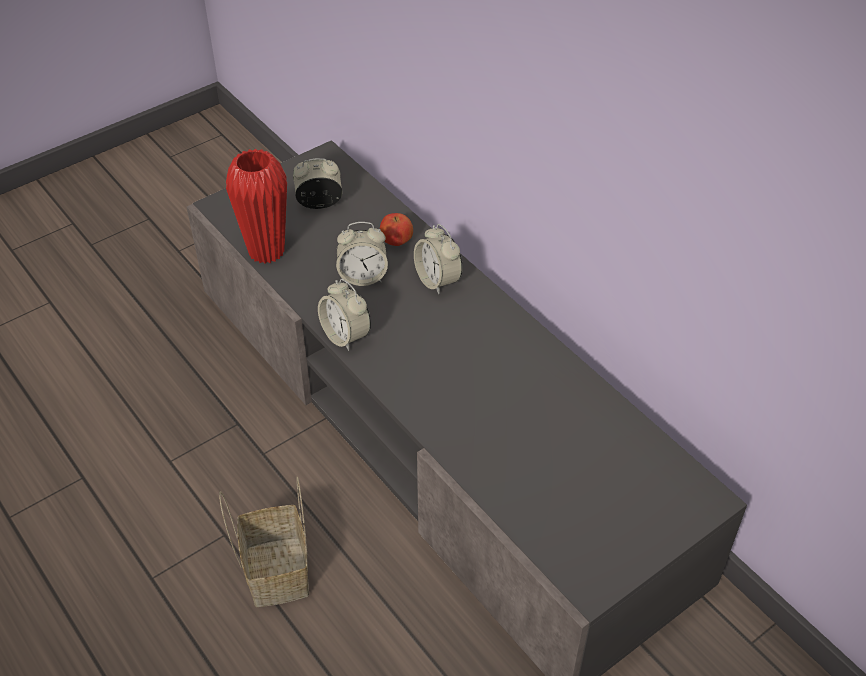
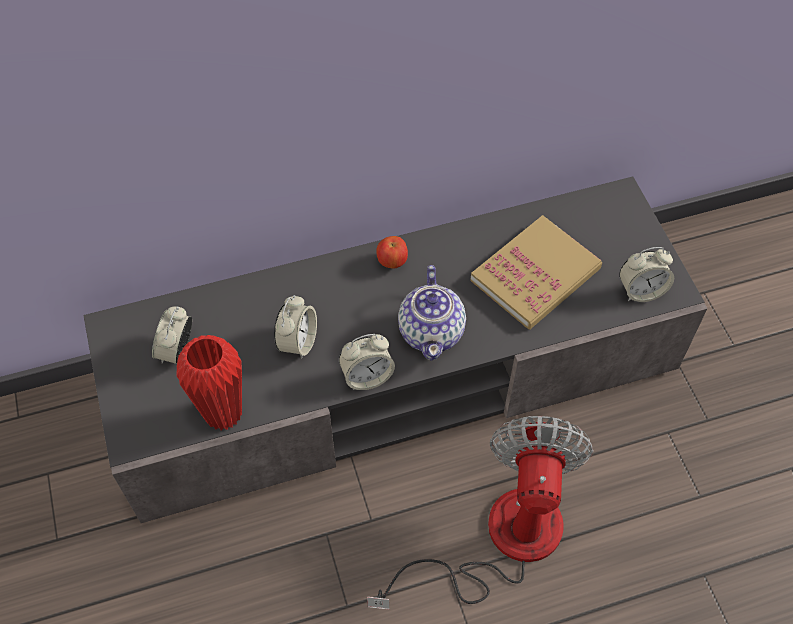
camera: 70 degrees left, 10 degrees up
(275, 569) = (500, 540): basket -> fan
(396, 242) = (265, 302): apple -> apple (392, 261)
(420, 370) = (432, 331): none -> teapot
(437, 280) = (330, 286): alarm clock -> alarm clock (641, 290)
(539, 440) = (535, 275): none -> book

